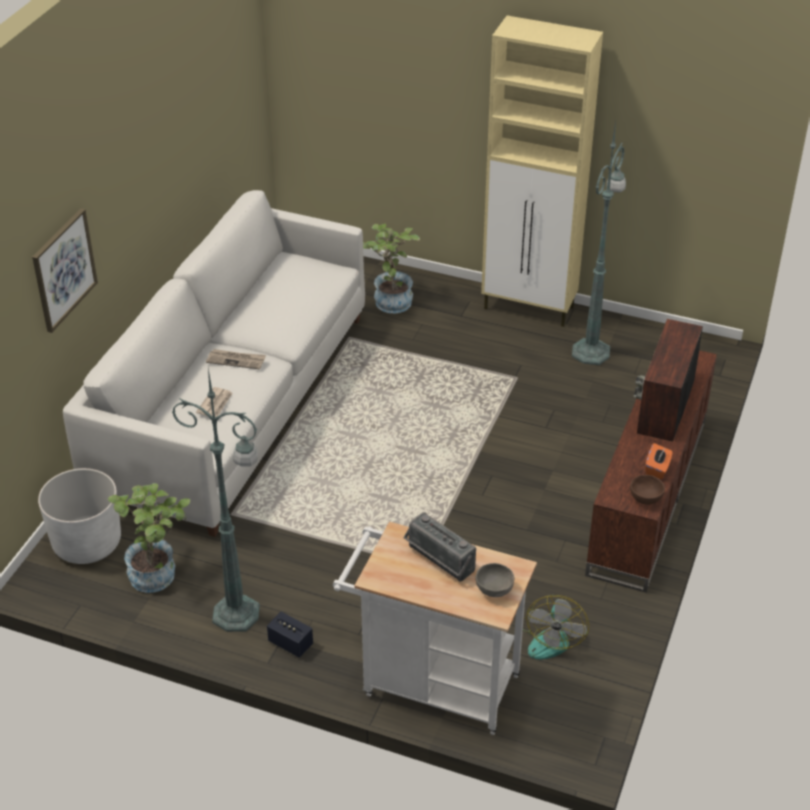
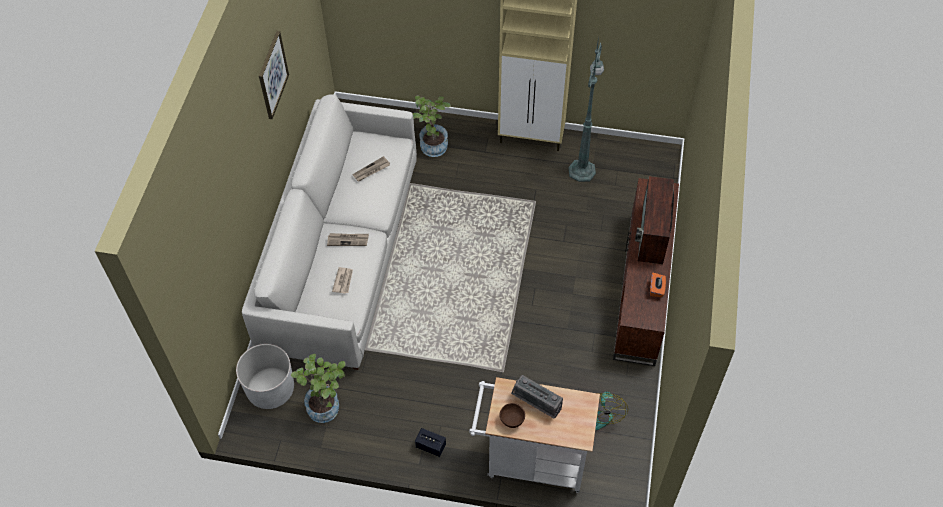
camera: 10 degrees left, 15 degrees up
(64, 269) = (229, 223): picture -> picture (272, 75)
(238, 615) = (390, 429): green floor lamp -> none
(292, 291) = (371, 170): none -> newspaper
(494, 591) = (577, 422): grey bowl -> none
(645, 498) = (653, 315): brown bowl -> brown bowl (512, 419)

